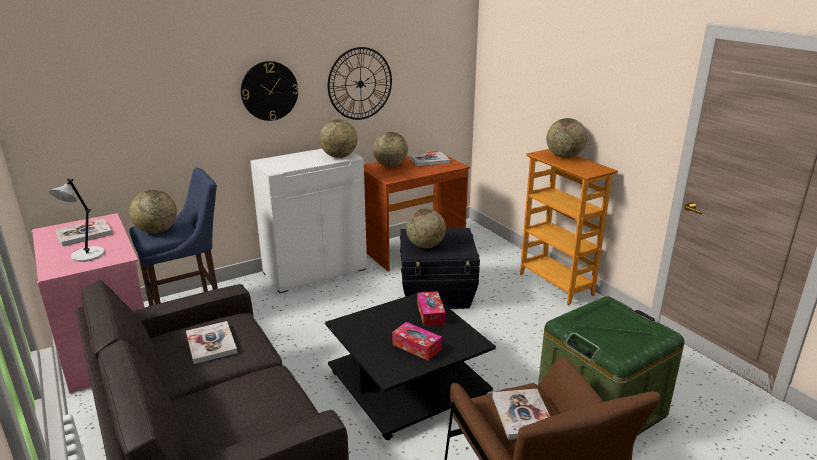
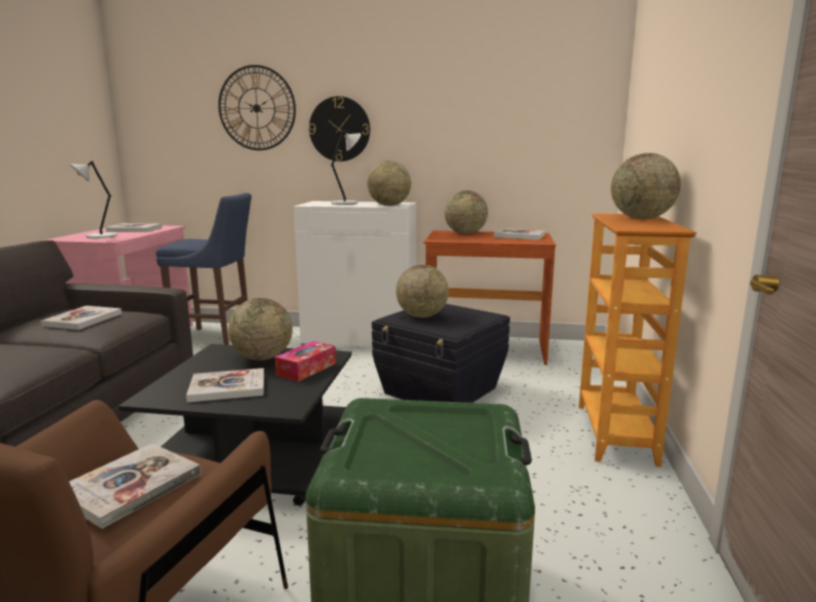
camera: 40 degrees right, 10 degrees down
(157, 231) = (189, 241): globe -> globe (262, 358)
(296, 160) = (346, 203): none -> grey table lamp
(360, 84) = (447, 132): wall clock -> wall clock (256, 108)
(416, 347) = (227, 387): tissue box -> book

